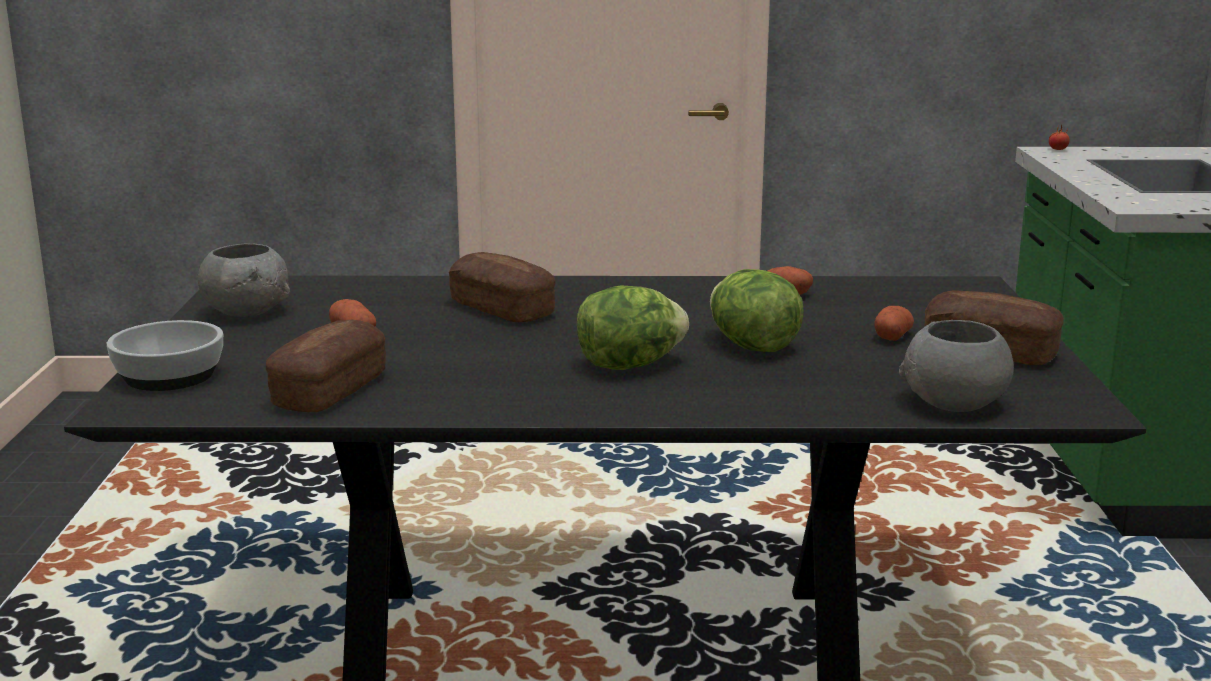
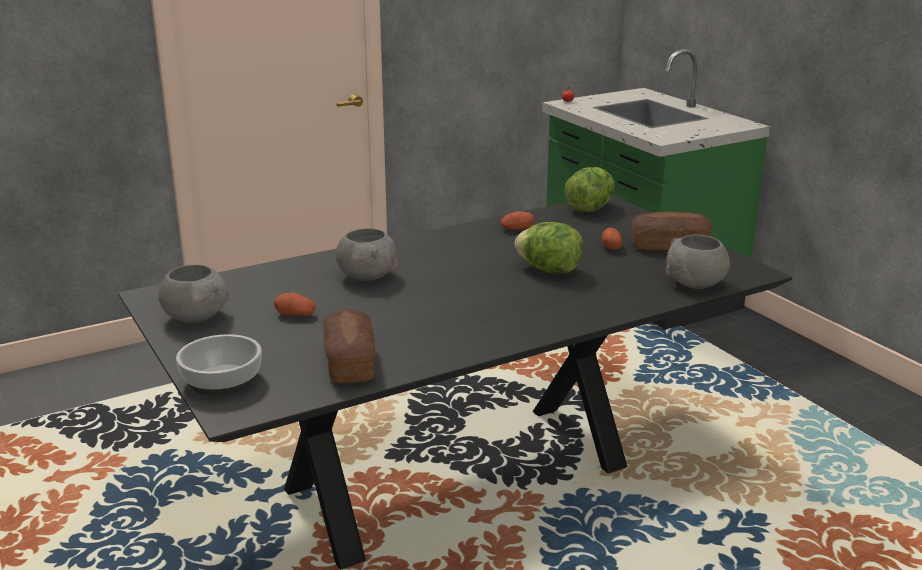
camera: 30 degrees left, 5 degrees up
(502, 309) = (367, 276): bread -> grey bowl
(629, 365) = (501, 299): lettuce -> lettuce (589, 209)

